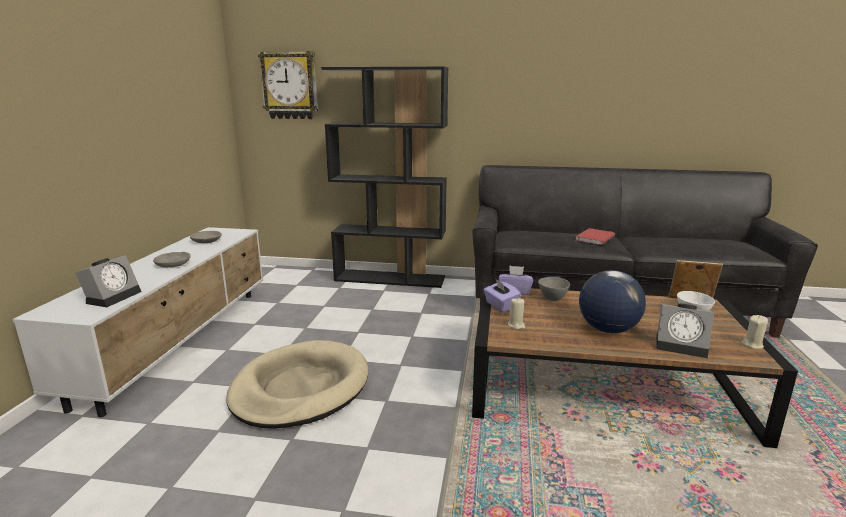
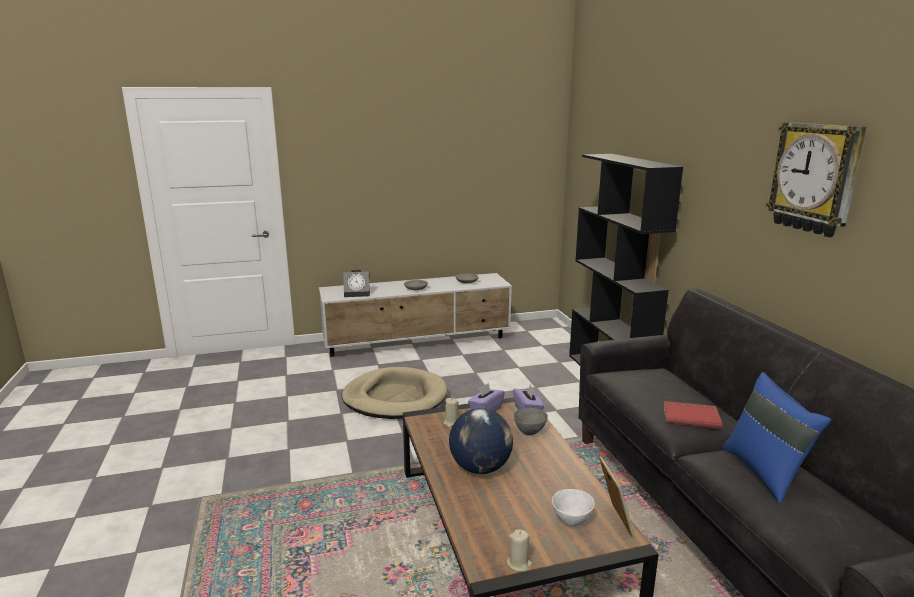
camera: 65 degrees right, 0 degrees up
(290, 85) = (592, 165): wall clock -> wall clock (815, 178)
(671, 241) = (765, 473): none -> blue pillow
(682, 346) = (477, 513): alarm clock -> none

